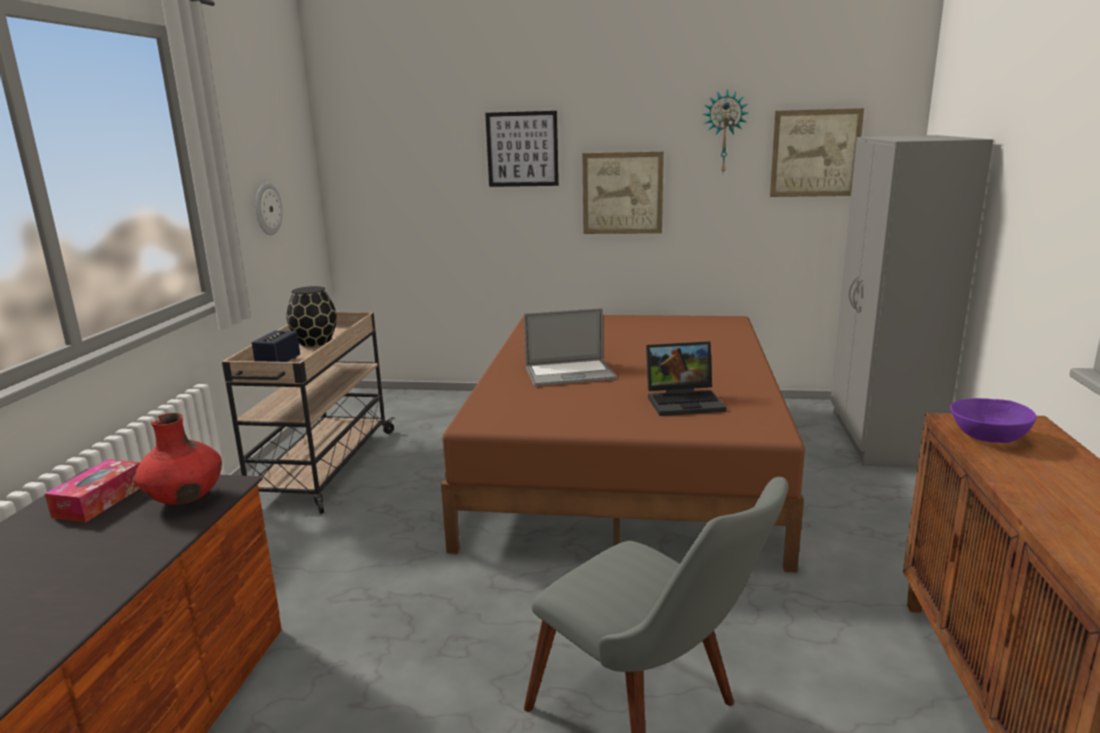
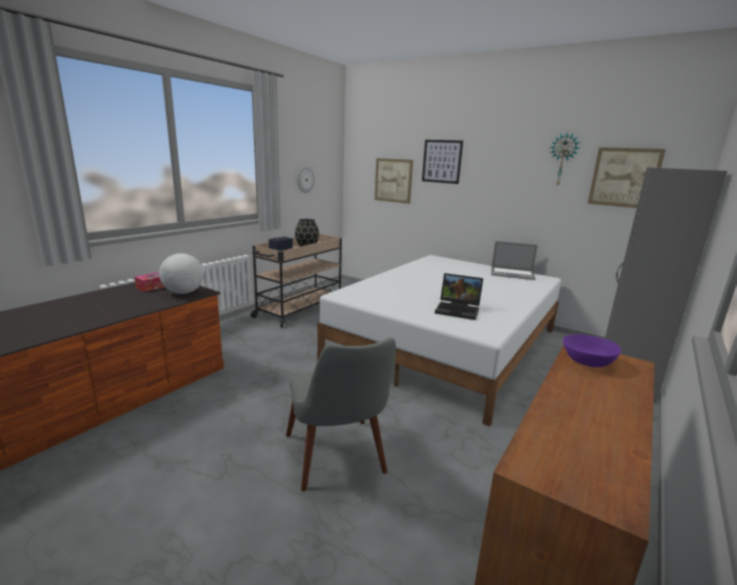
camera: 25 degrees right, 0 degrees up
(186, 499) = (184, 292): red vase -> globe
(569, 373) = (414, 284): laptop -> laptop (512, 274)
(622, 193) = (494, 192): picture -> picture (393, 180)
(627, 461) = (447, 344): brown bed -> white bed

